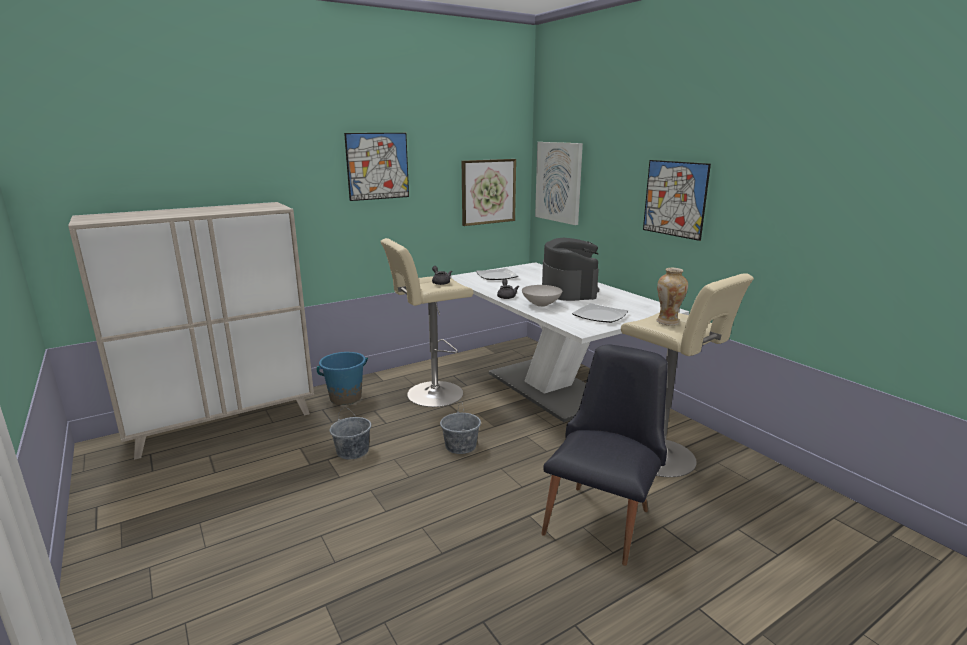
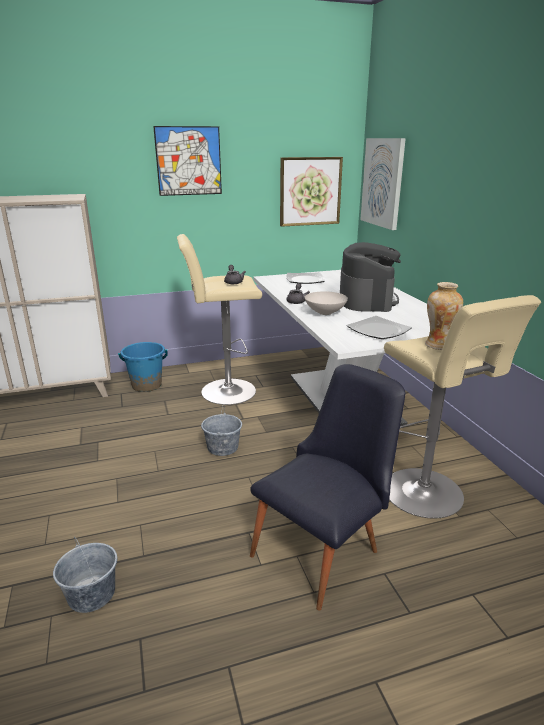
camera: 15 degrees right, 5 degrees up
(353, 451) = (123, 437): grey bucket -> grey bucket (92, 594)
(675, 199) = (486, 202): picture -> none

